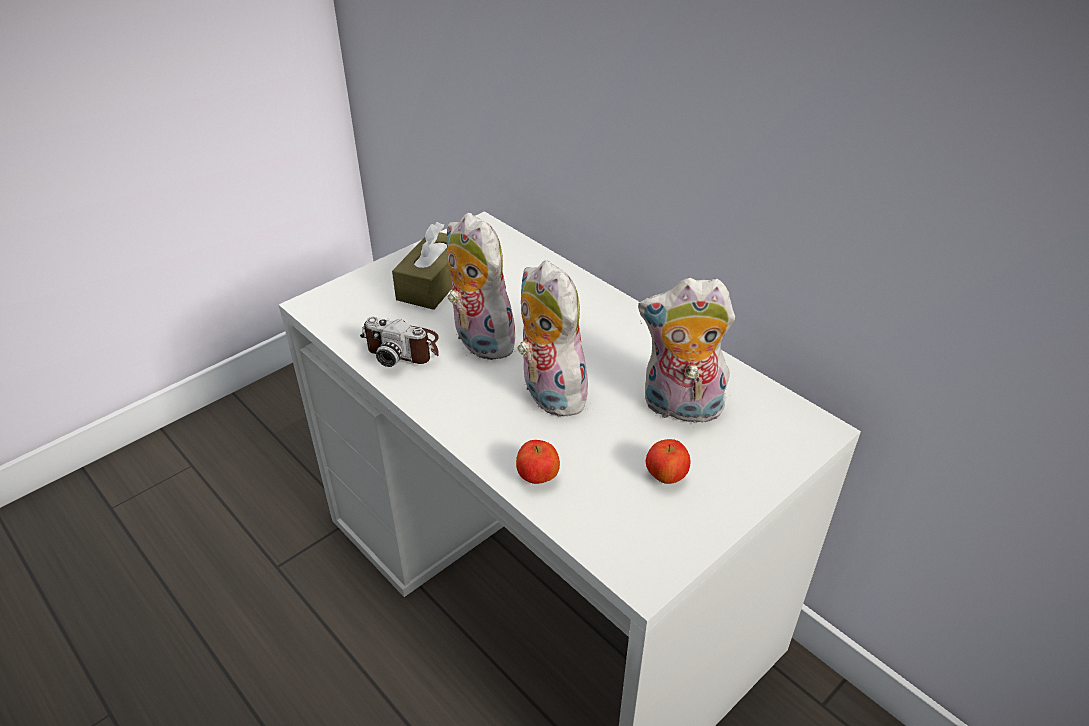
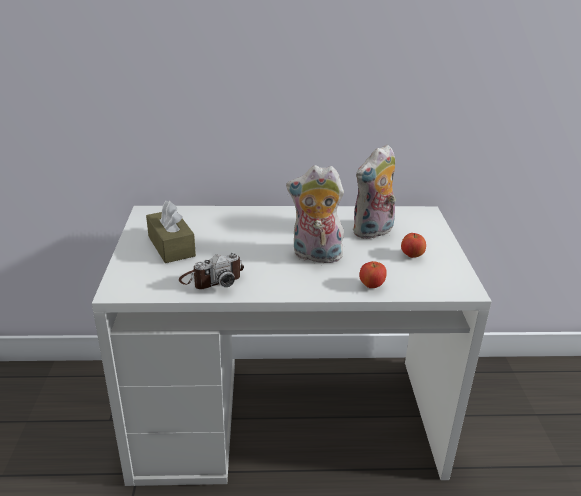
camera: 50 degrees left, 10 degrees down
(478, 340) = (244, 255): plush toy -> none

